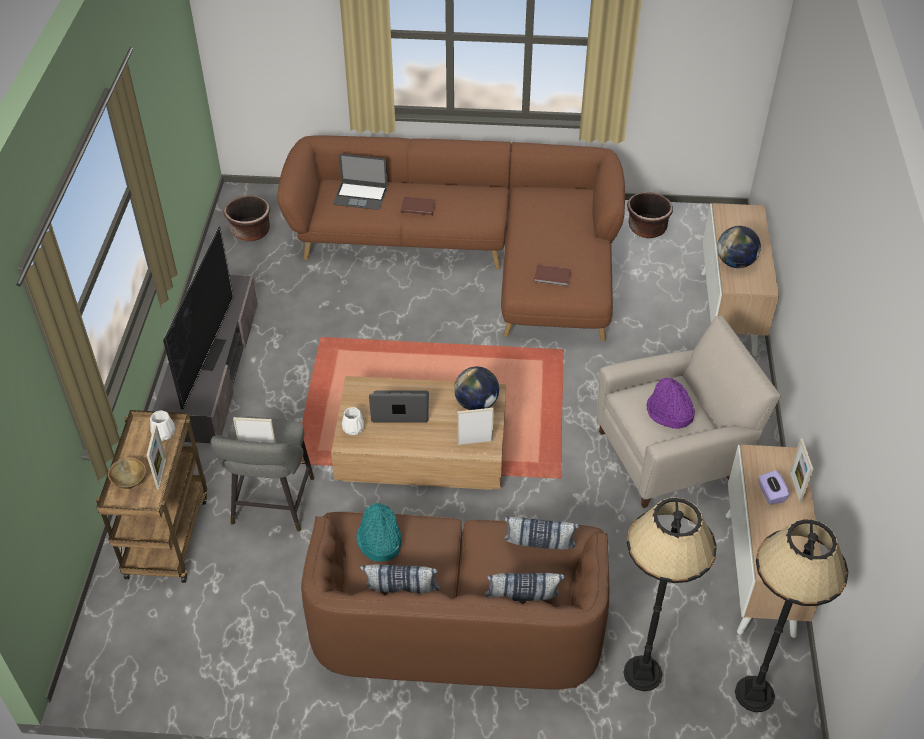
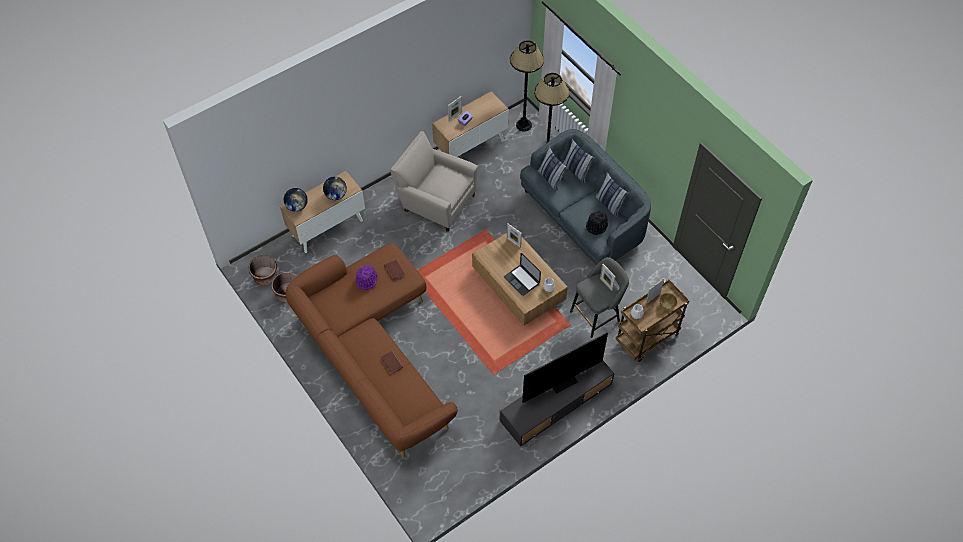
camera: 130 degrees left, 10 degrees up
(250, 232) = (451, 474): brown planter -> brown planter (265, 277)
(360, 196) = (405, 396): laptop -> none
(379, 541) = (597, 225): turquoise hat -> black hat
(457, 625) = (583, 217): brown sofa -> grey sofa
(476, 404) = (493, 256): globe -> globe (297, 206)
(668, 413) = (446, 178): purple hat -> purple hat (367, 280)

